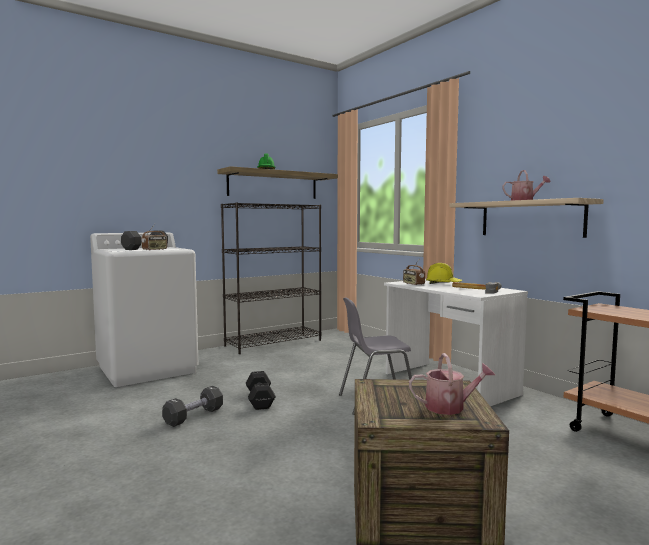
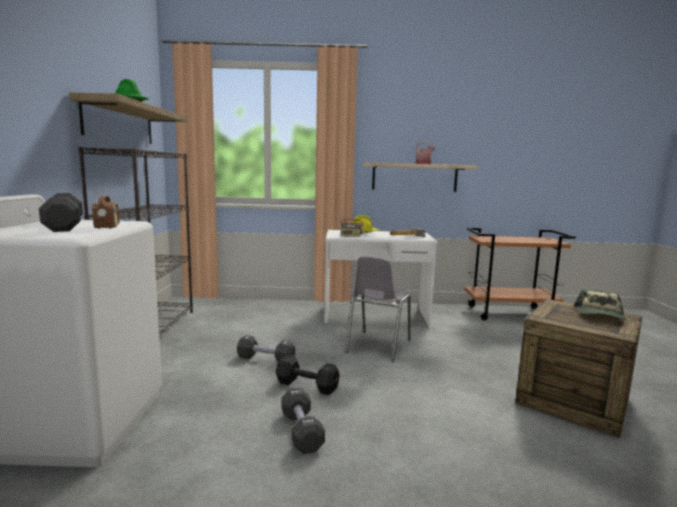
camera: 55 degrees left, 5 degrees up
(282, 378) = (266, 359): none -> black dumbbell
(450, 407) = (600, 315): watering can -> cap

